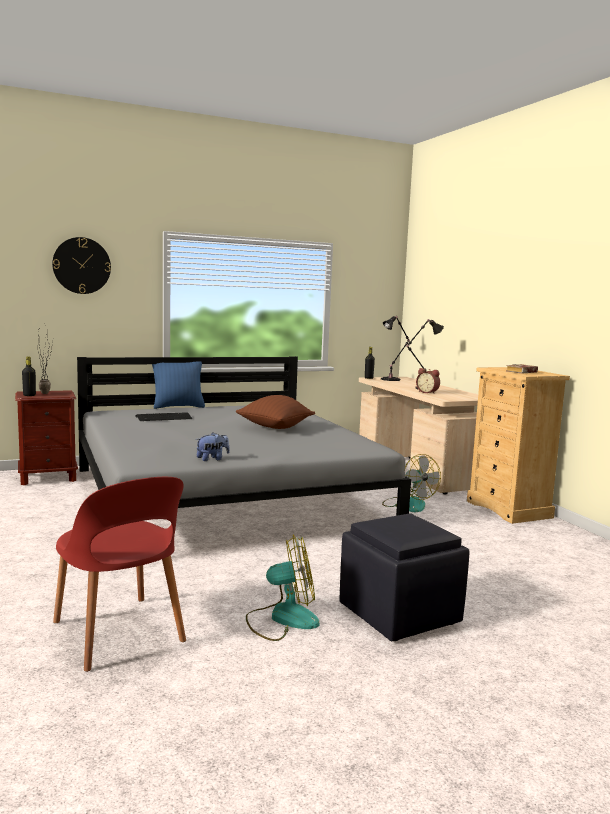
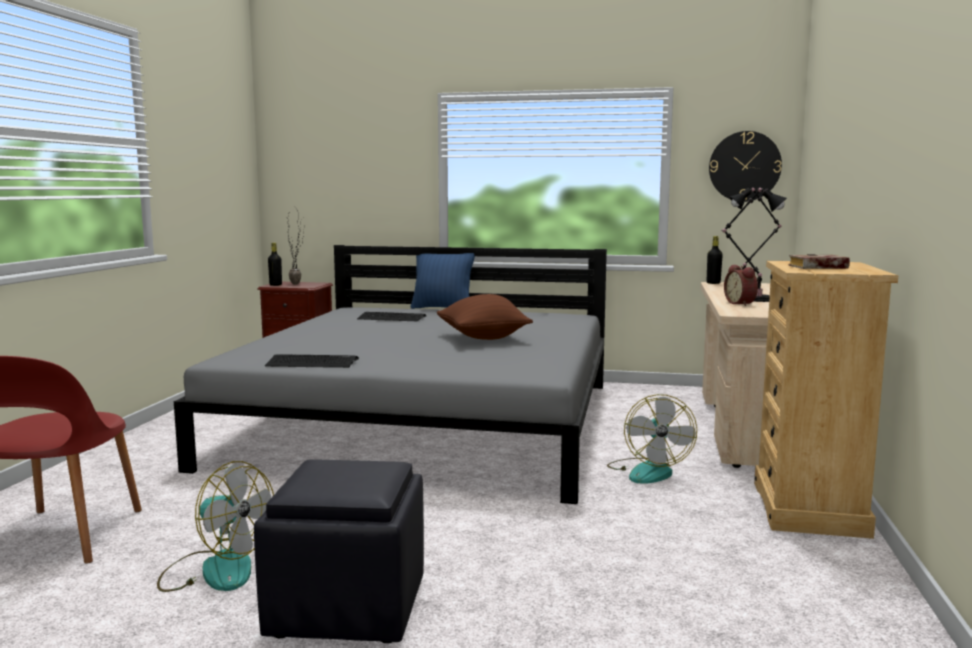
camera: 35 degrees right, 0 degrees up
(81, 265) = (349, 141): wall clock -> wall clock (744, 166)
(212, 459) = (312, 363): plush toy -> keyboard

